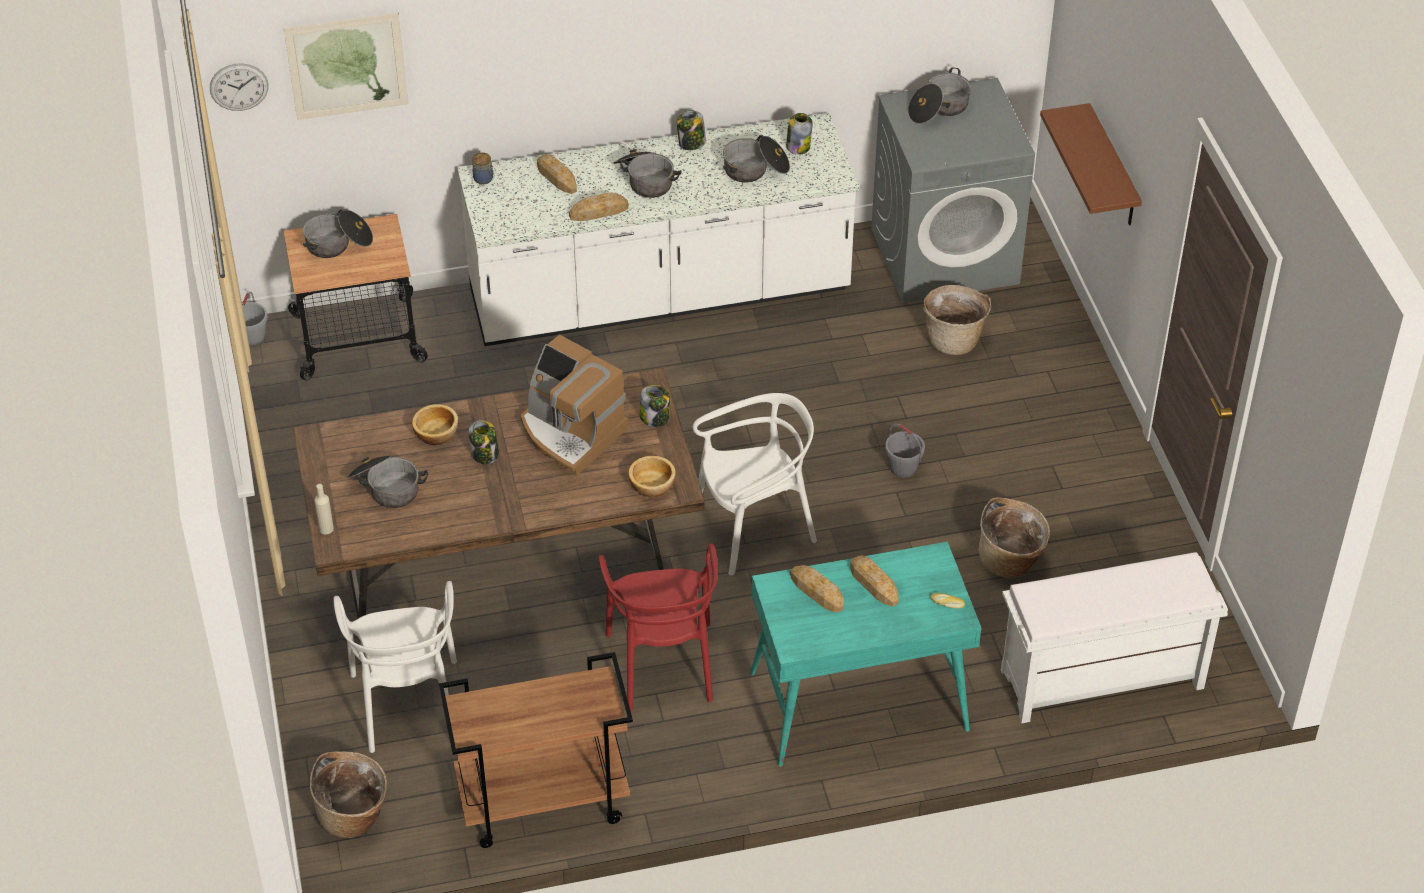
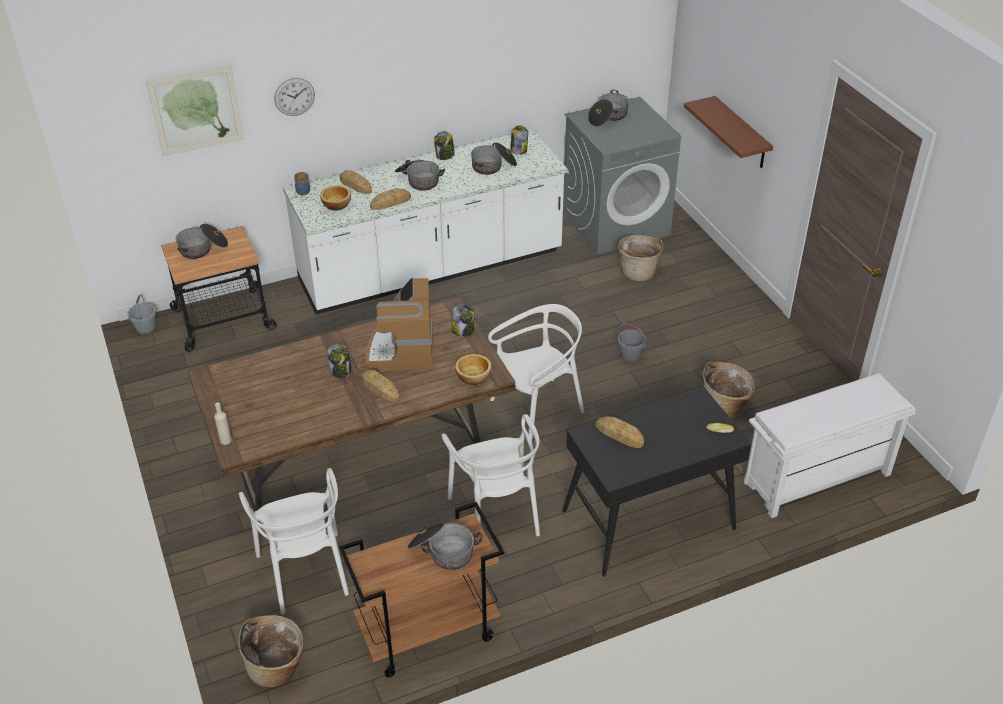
camera: 10 degrees left, 5 degrees down
(239, 87) = (116, 132): wall clock -> wall clock (294, 96)
(386, 488) = (268, 404): cooking pot -> cooking pot (443, 552)
(436, 433) = (300, 361): bowl -> bowl (336, 204)
(570, 433) = (402, 348): coffee machine -> coffee machine turned 60 degrees clockwise
(663, 665) = (496, 514): red chair -> white chair
(857, 703) = (648, 521): turquoise desk -> black desk
(873, 584) = (660, 423): bread -> bread (379, 388)

